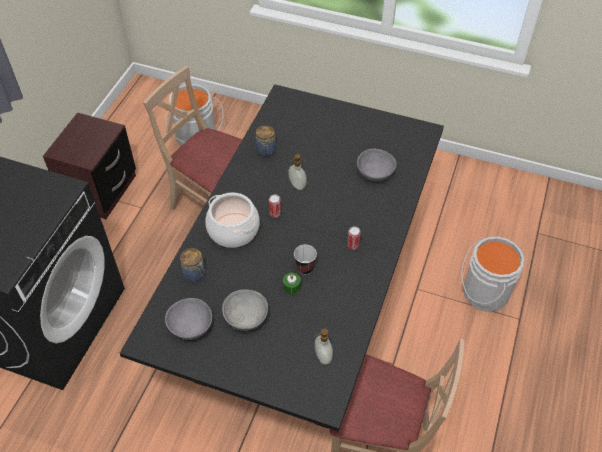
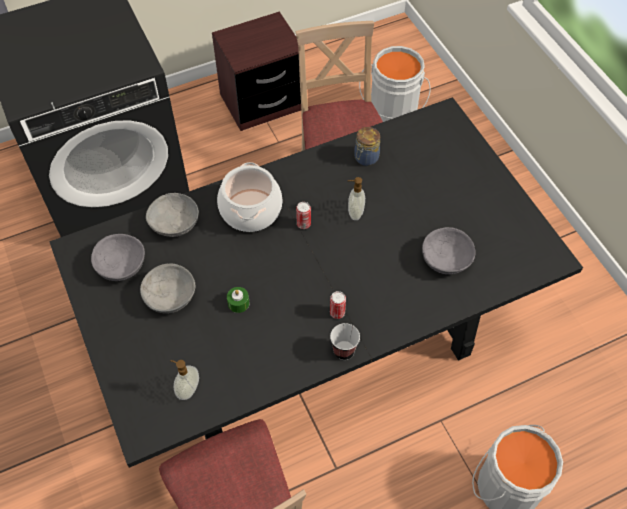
camera: 45 degrees right, 5 degrees up
(195, 274) = (175, 224): jar -> grey bowl
(305, 268) = (269, 296): cup -> cup (344, 351)

